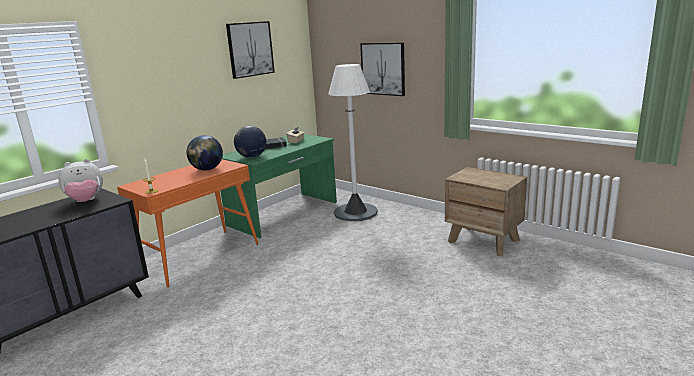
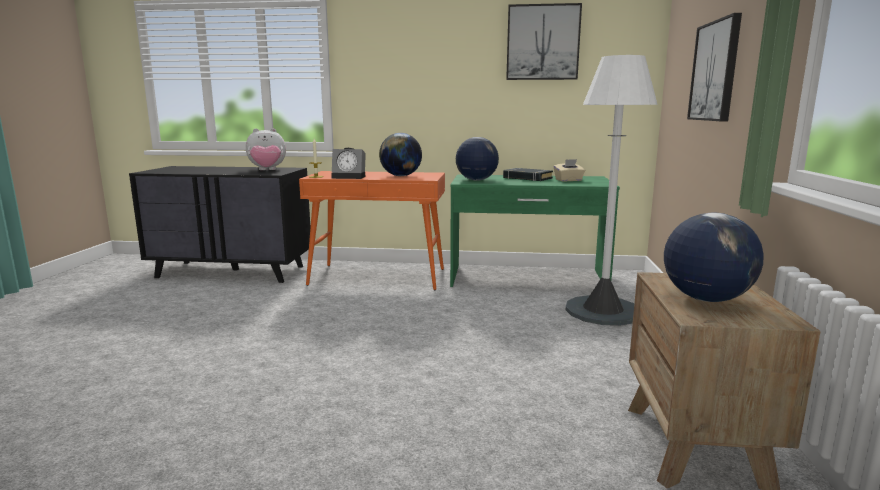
camera: 55 degrees right, 5 degrees down
(86, 201) = (267, 170): plush toy -> plush toy turned 45 degrees counterclockwise
(178, 182) = (350, 177): none -> alarm clock
(487, 179) = (705, 299): none -> globe

